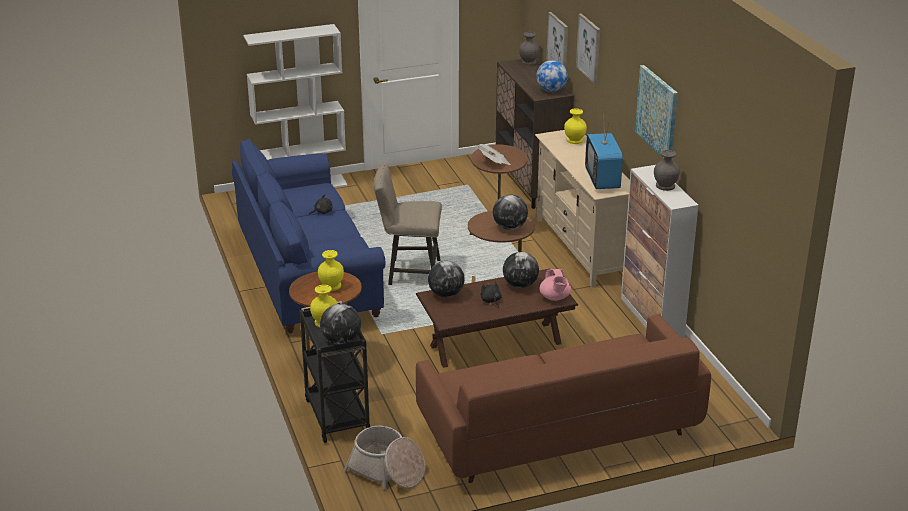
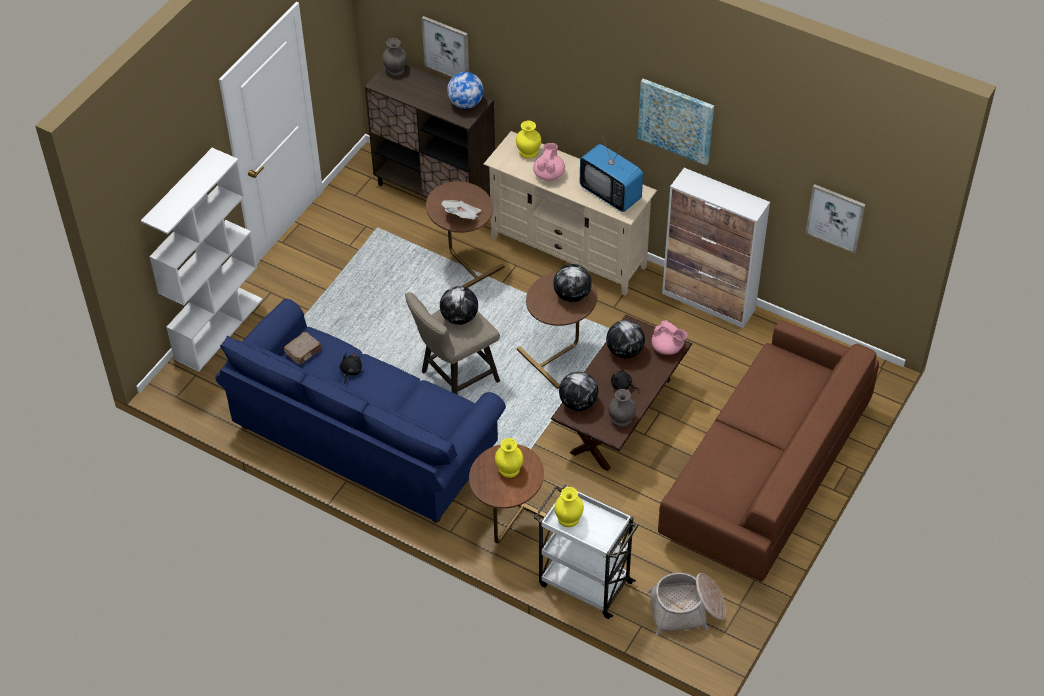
camera: 40 degrees left, 20 degrees up
(307, 190) = (304, 352): none -> brown book
(337, 415) = (583, 583): black cart -> white cart
(341, 341) = (607, 529): globe -> globe (459, 318)
(572, 155) = (549, 174): none -> pink teapot
(589, 48) = (520, 56): picture -> picture (835, 217)
(665, 186) = (721, 193): grey vase -> grey vase (622, 419)

